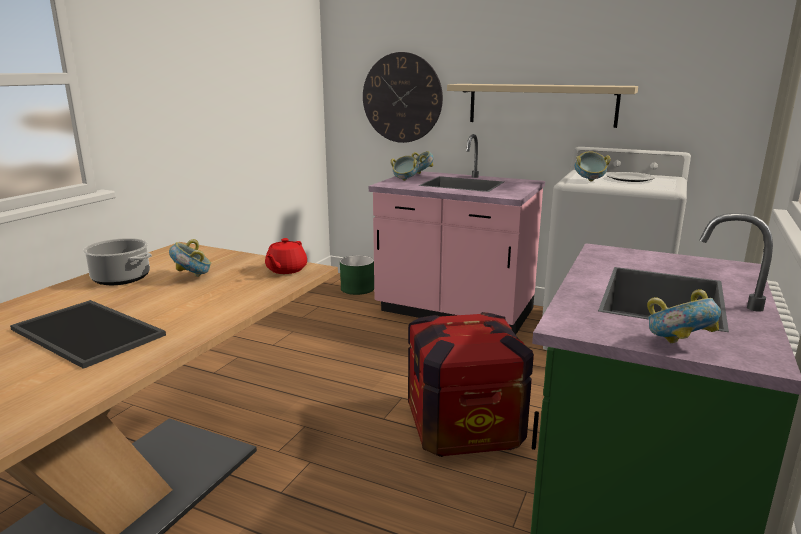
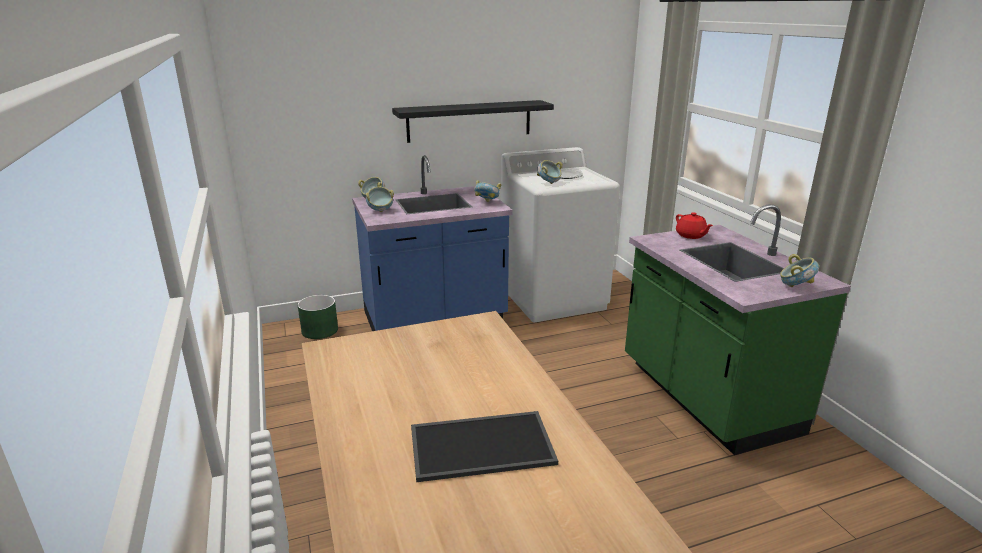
camera: 45 degrees left, 5 degrees up
(120, 278) = (362, 398): cooking pot -> none
(193, 277) = (421, 367): bowl -> bowl (487, 202)
(286, 270) = (471, 329): red teapot -> red teapot (691, 236)
(402, 98) = (331, 126): wall clock -> none
(454, 312) = (434, 319): pink counter -> blue counter
(463, 427) = (573, 399): crate -> none
(541, 104) = (469, 121): beige shelf -> black shelf

